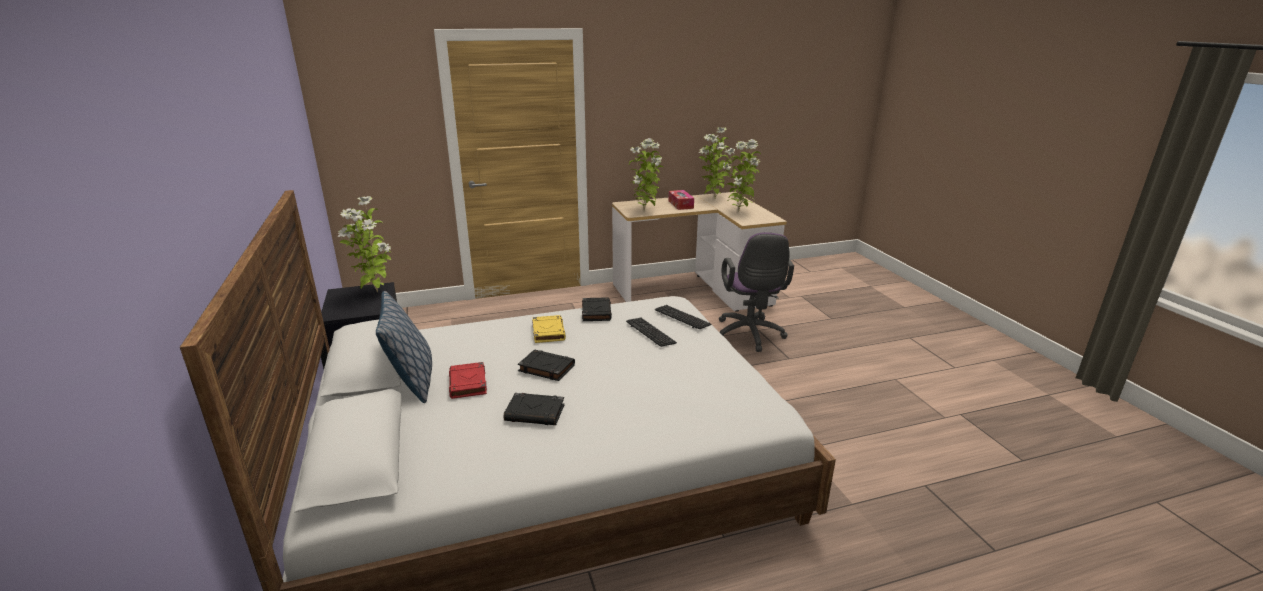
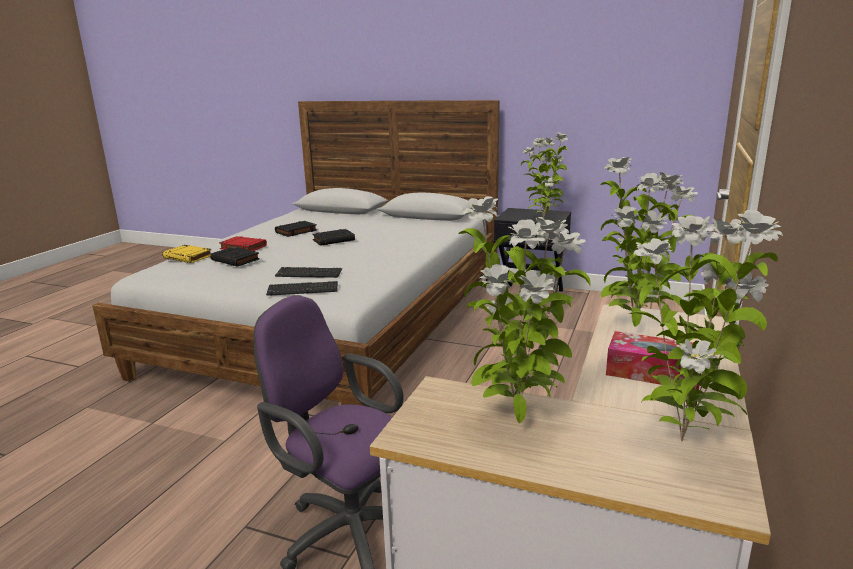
camera: 130 degrees right, 5 degrees down
(412, 382) = (387, 219): pillow -> none
(468, 384) = (359, 226): red book -> red book (242, 247)
(548, 332) = (383, 249): yellow book -> yellow book (188, 257)
(596, 312) = (384, 268): black book -> black book (236, 260)

